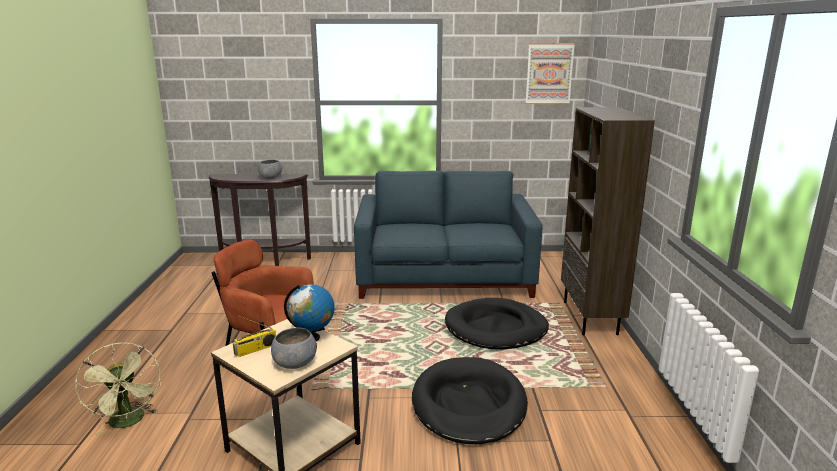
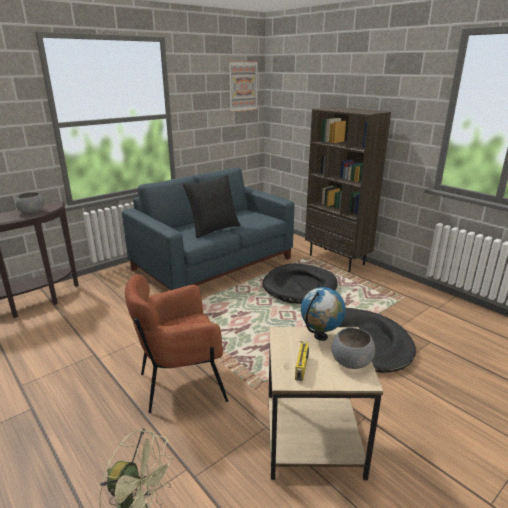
camera: 40 degrees left, 5 degrees up
(430, 233) = (213, 229): none -> black pillow

